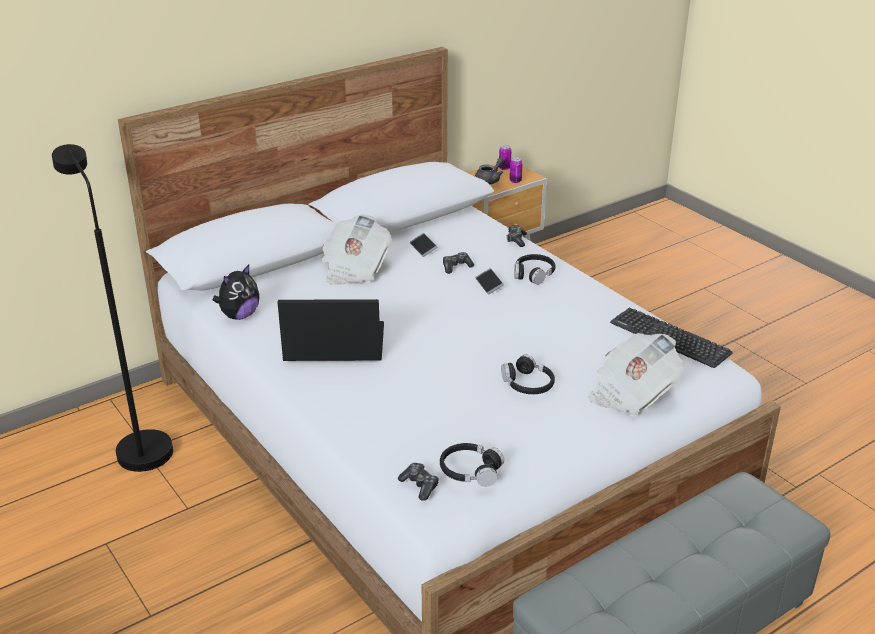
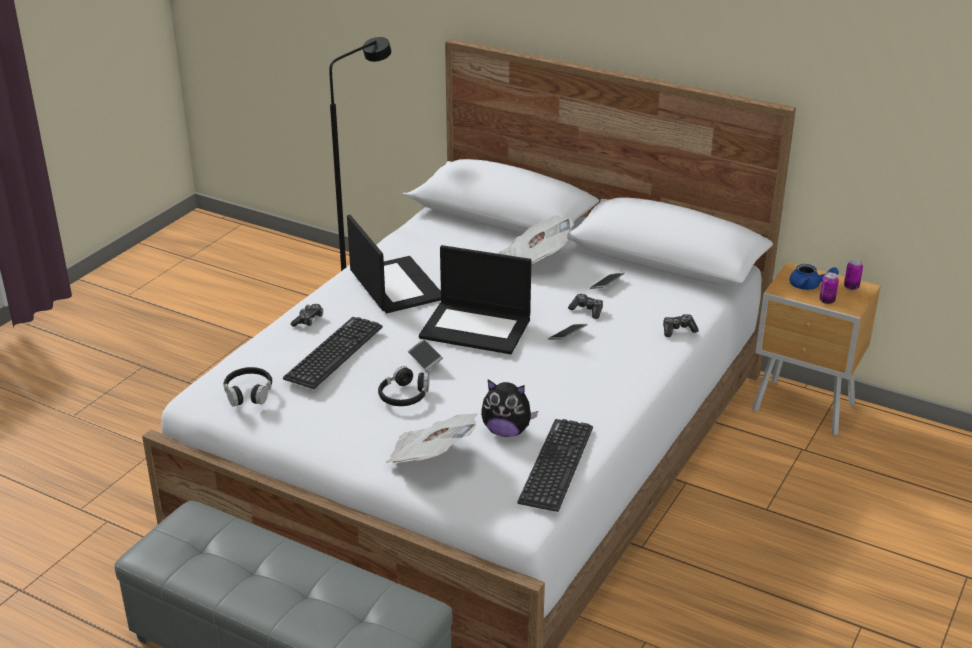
camera: 65 degrees right, 0 degrees up
(239, 315) = (410, 235): plush toy -> plush toy (506, 431)
(419, 485) = (220, 375): game controller -> game controller (308, 320)
(438, 402) = (334, 353): none -> keyboard
(447, 320) = (477, 328): none -> laptop
(478, 358) = (425, 358): none -> phone
(490, 180) = (809, 285): grey teapot -> blue teapot
(533, 274) = (613, 355): black headphones -> none

